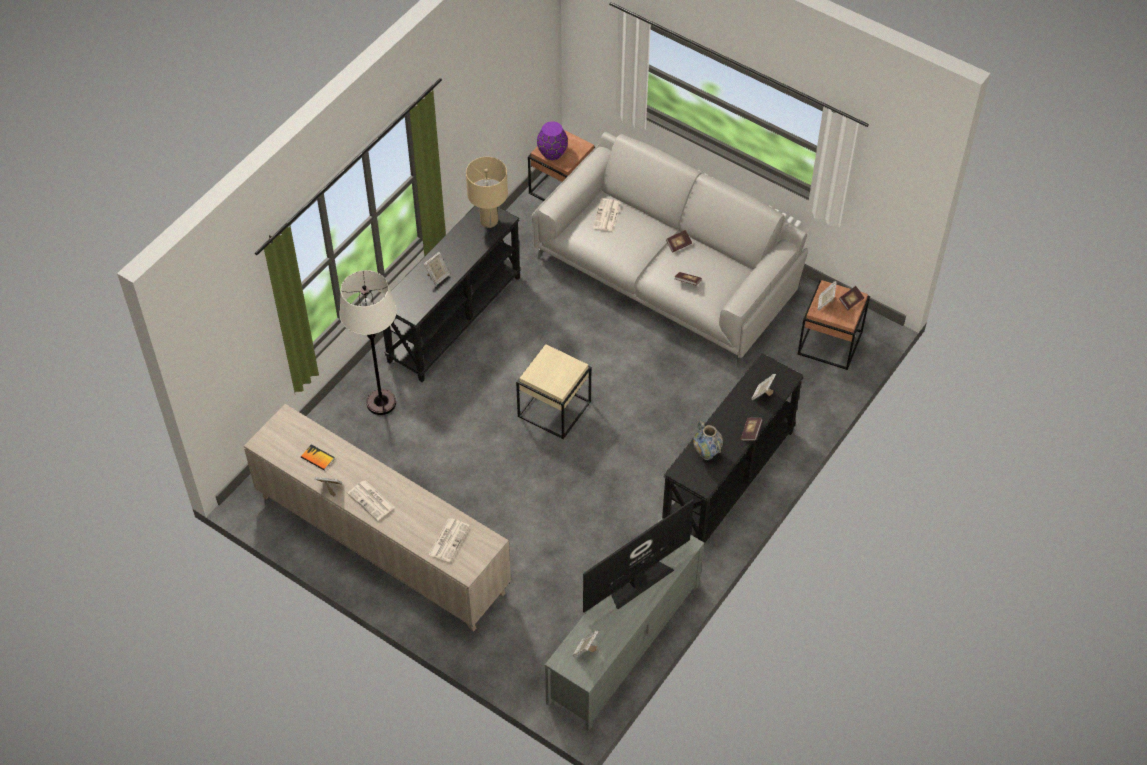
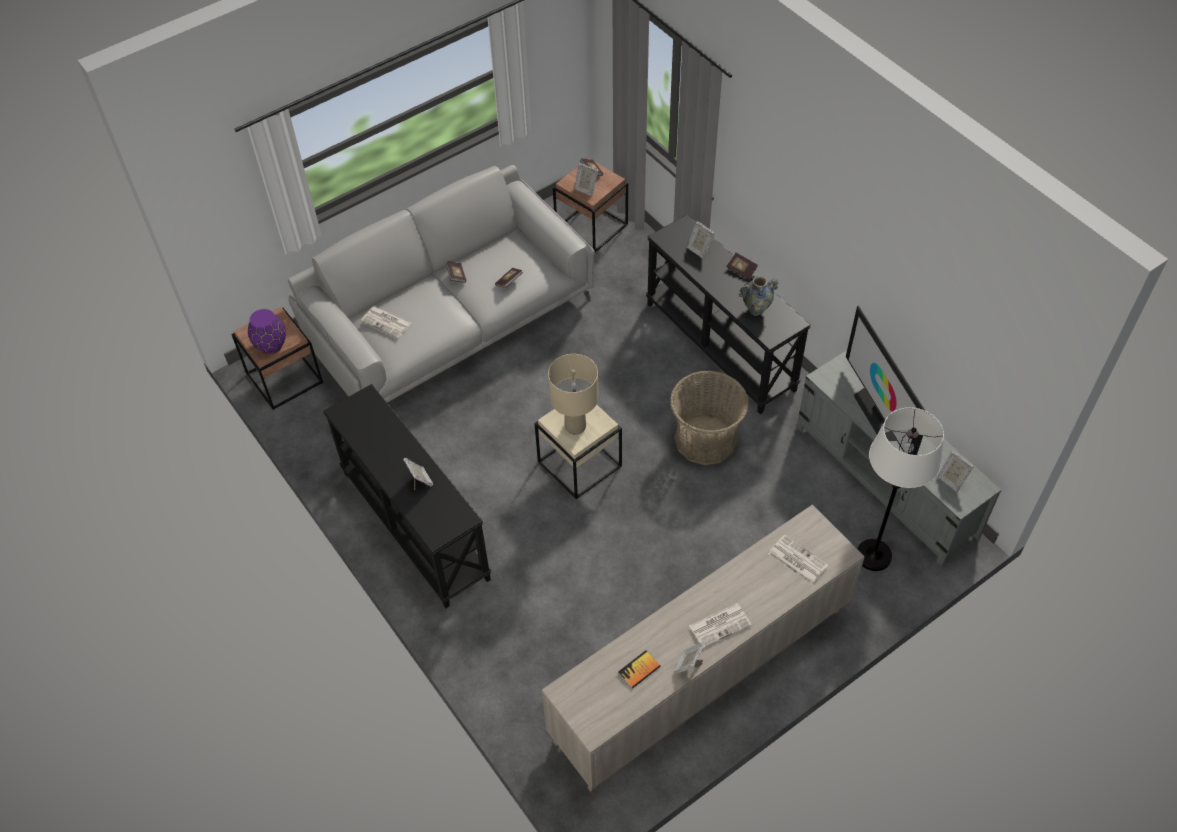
camera: 70 degrees left, 0 degrees up
(381, 402) = (502, 628): white floor lamp -> white floor lamp (873, 555)
(488, 222) = (362, 412): beige table lamp -> beige table lamp (575, 427)
(616, 493) = (705, 439): none -> basket

